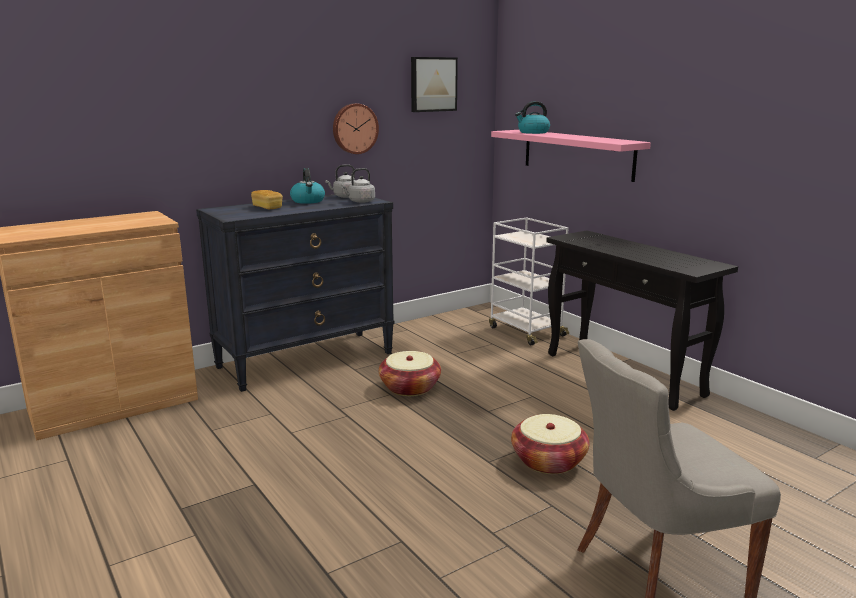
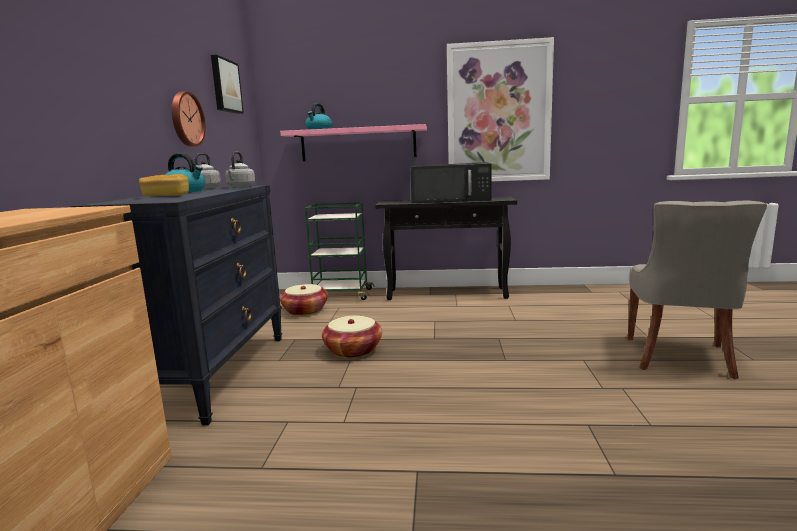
camera: 50 degrees left, 5 degrees down
(525, 331) = (341, 295): white cart -> green cart
(548, 461) = (526, 343): basket -> basket (305, 311)
(642, 252) = (451, 200): none -> black microwave
(744, 137) = (498, 113): none -> picture

